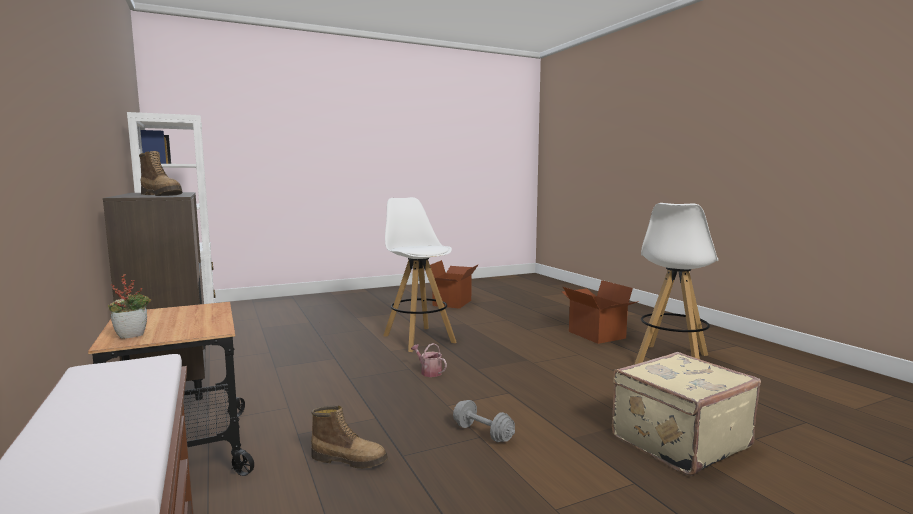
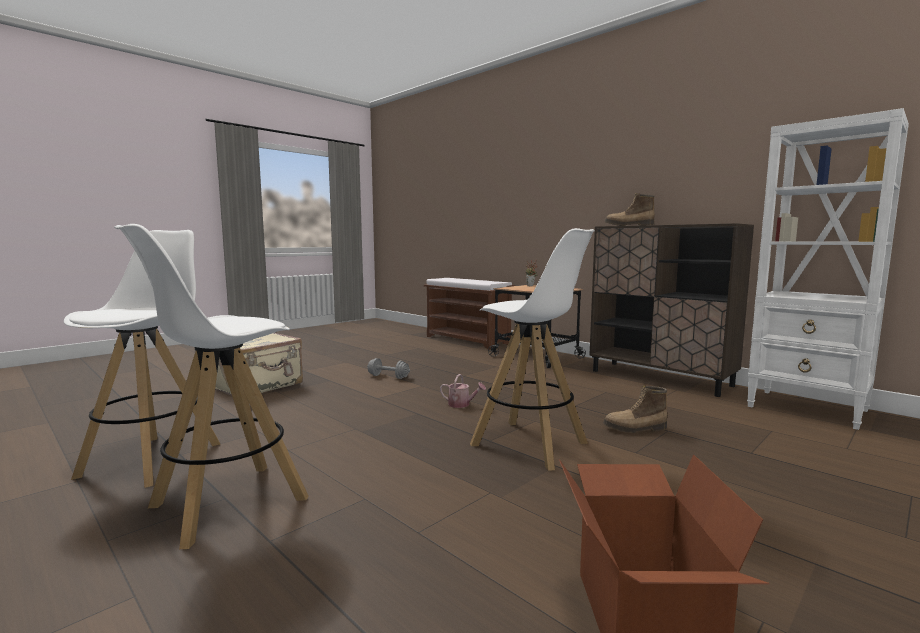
camera: 160 degrees right, 0 degrees up
(350, 459) = (452, 363): boot -> boot (635, 429)
(595, 335) = (227, 503): cardboard box -> white stool

